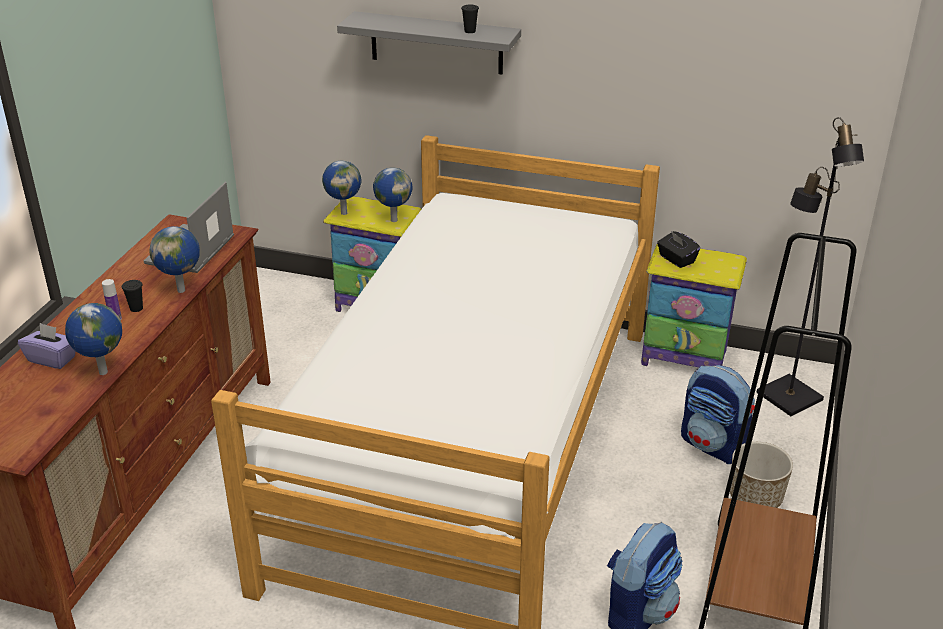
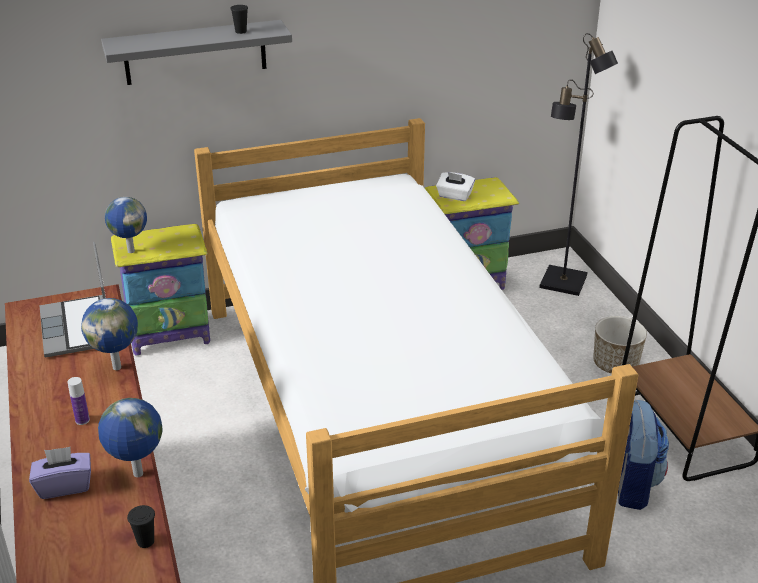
camera: 35 degrees left, 0 degrees up
(136, 308) = (91, 402): black cup -> black cup (145, 541)
(393, 220) = (185, 242): globe -> none
(676, 259) = (454, 196): black tissue box -> white tissue box
(714, 446) = (551, 339): backpack -> none

